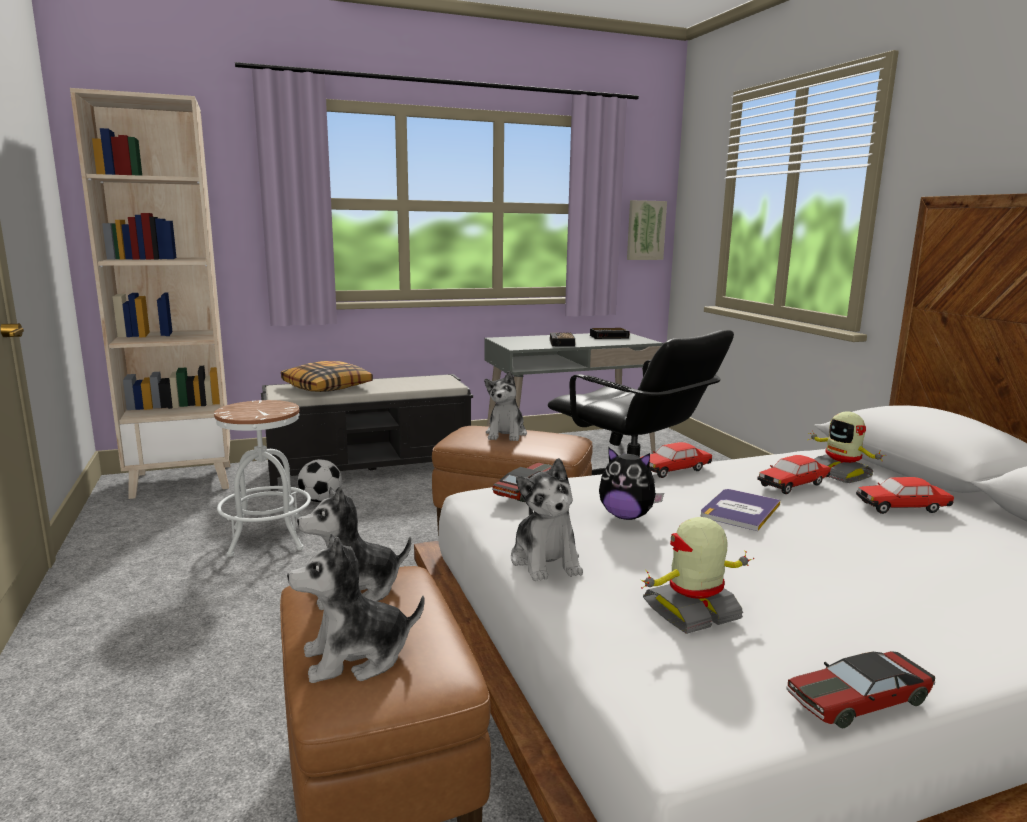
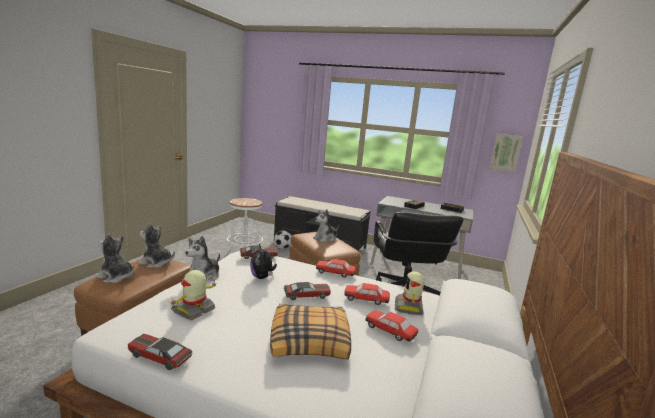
camera: 40 degrees right, 0 degrees up
(183, 480) = (256, 226): beige bookcase -> none
(327, 387) = (307, 202): pillow -> pillow (310, 340)
(693, 612) = (194, 310): toy robot -> toy robot turned 75 degrees counterclockwise
(740, 510) = (307, 295): book -> toy car

